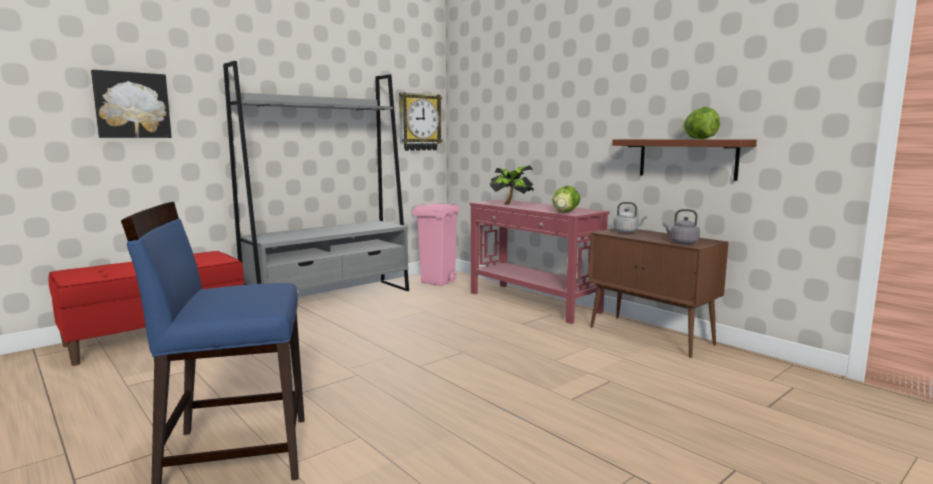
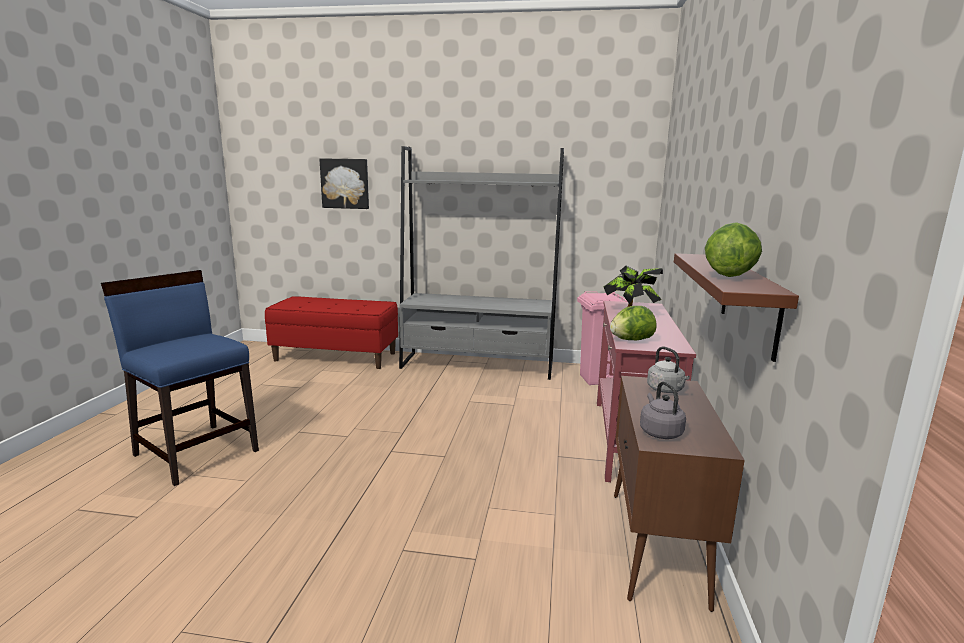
camera: 50 degrees right, 5 degrees up
(419, 122) = (619, 198): wall clock -> none

